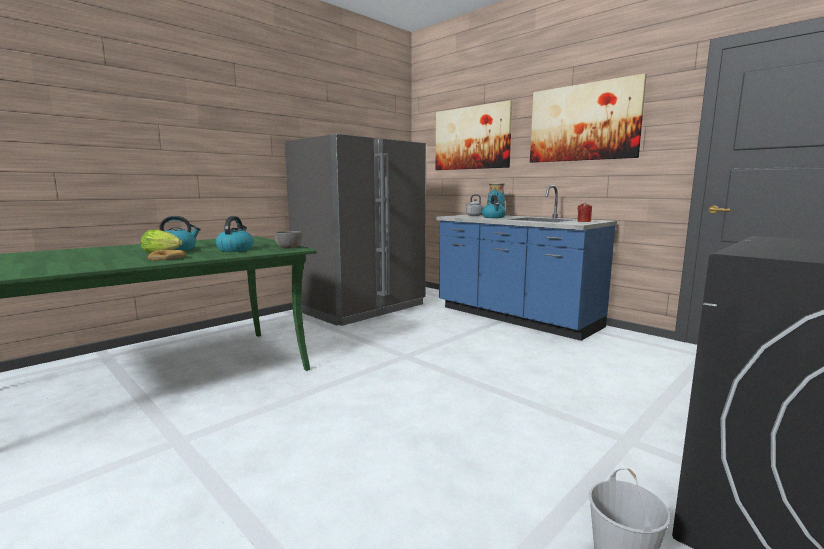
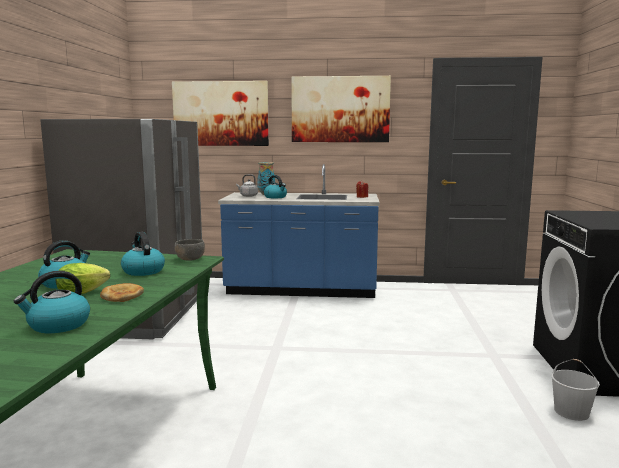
camera: 40 degrees left, 0 degrees up
(83, 264) = (58, 325): none -> kettle

